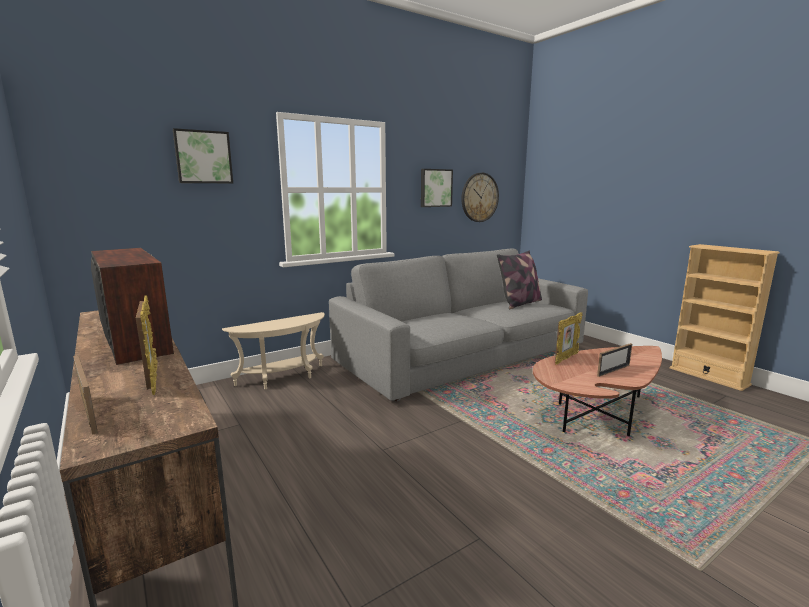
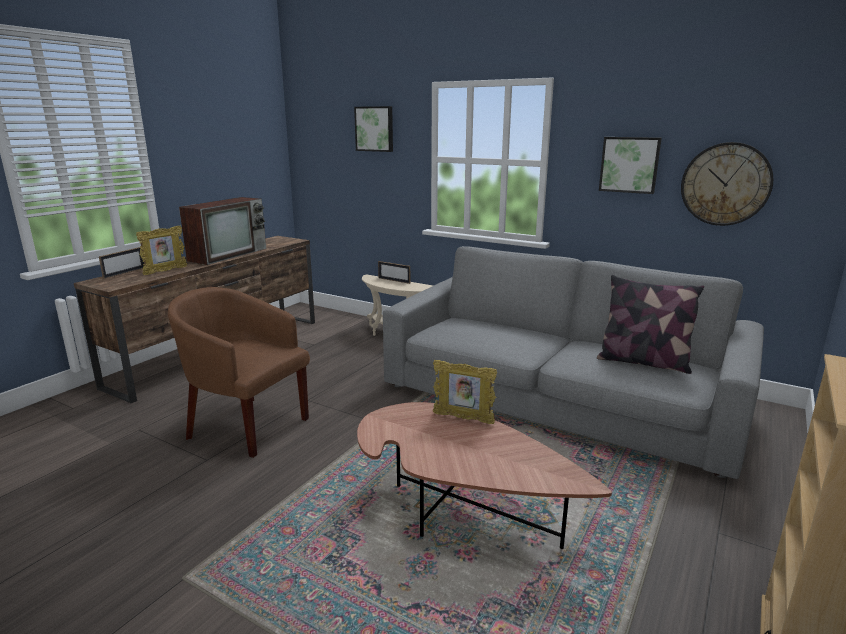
camera: 65 degrees right, 5 degrees up
(412, 498) = (246, 425): none -> brown armchair
(613, 370) = (449, 451): picture frame -> picture frame (394, 280)

